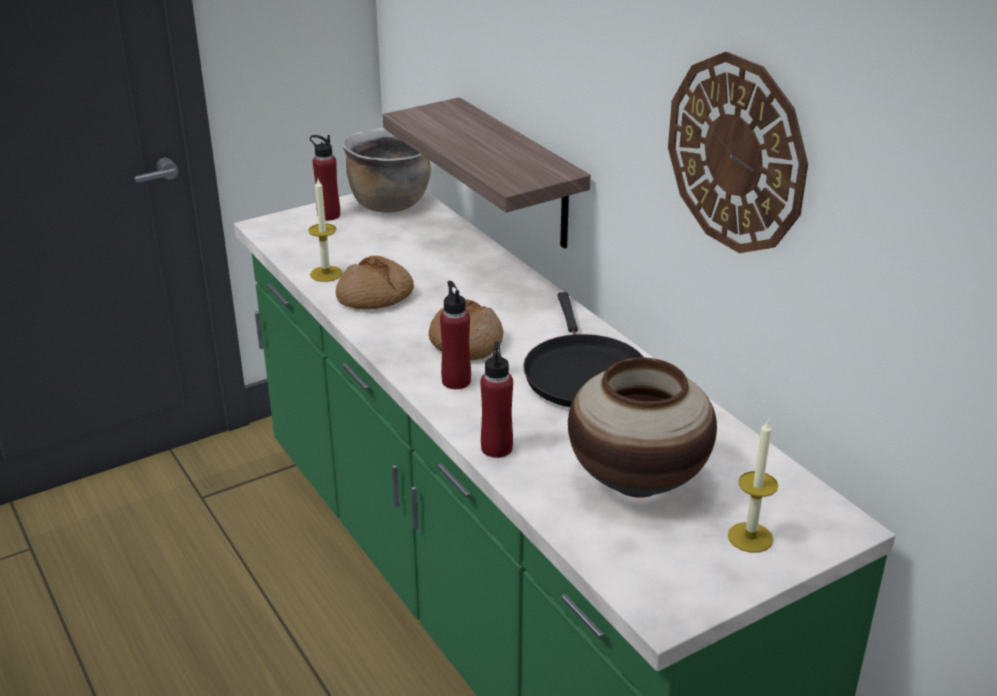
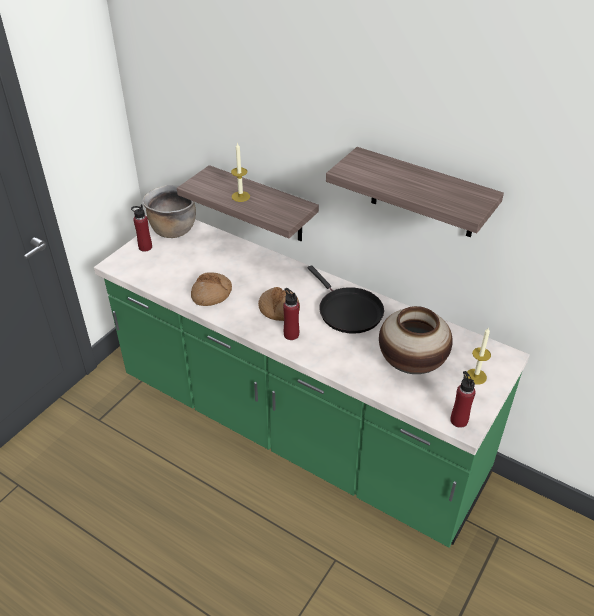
camera: 25 degrees left, 10 degrees up
(326, 274) = (174, 287): candle -> candle (240, 196)
(496, 448) = (337, 367): red bottle -> red bottle (459, 420)
(736, 154) = (423, 194): wall clock -> shelf

